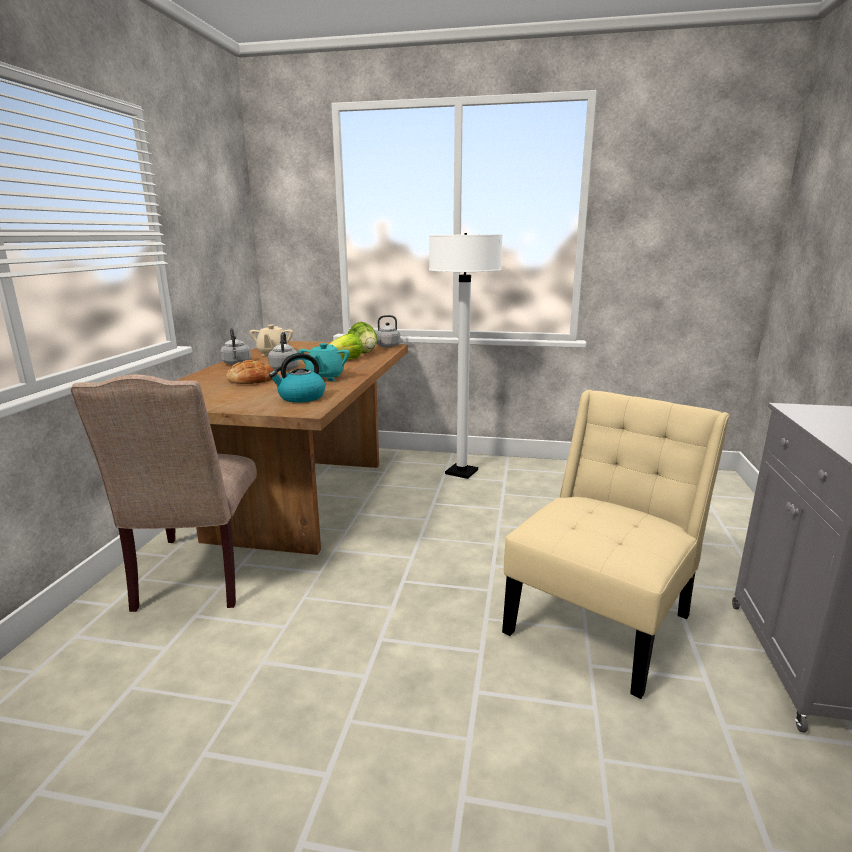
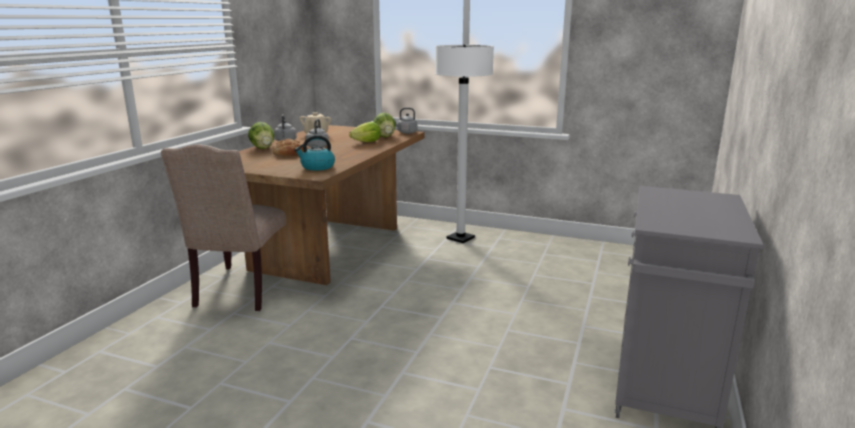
camera: 10 degrees right, 0 degrees up
(210, 374) = (263, 148): none -> lettuce
(325, 378) = (343, 154): turquoise teapot -> none
(602, 618) = (516, 342): beige chair -> none

